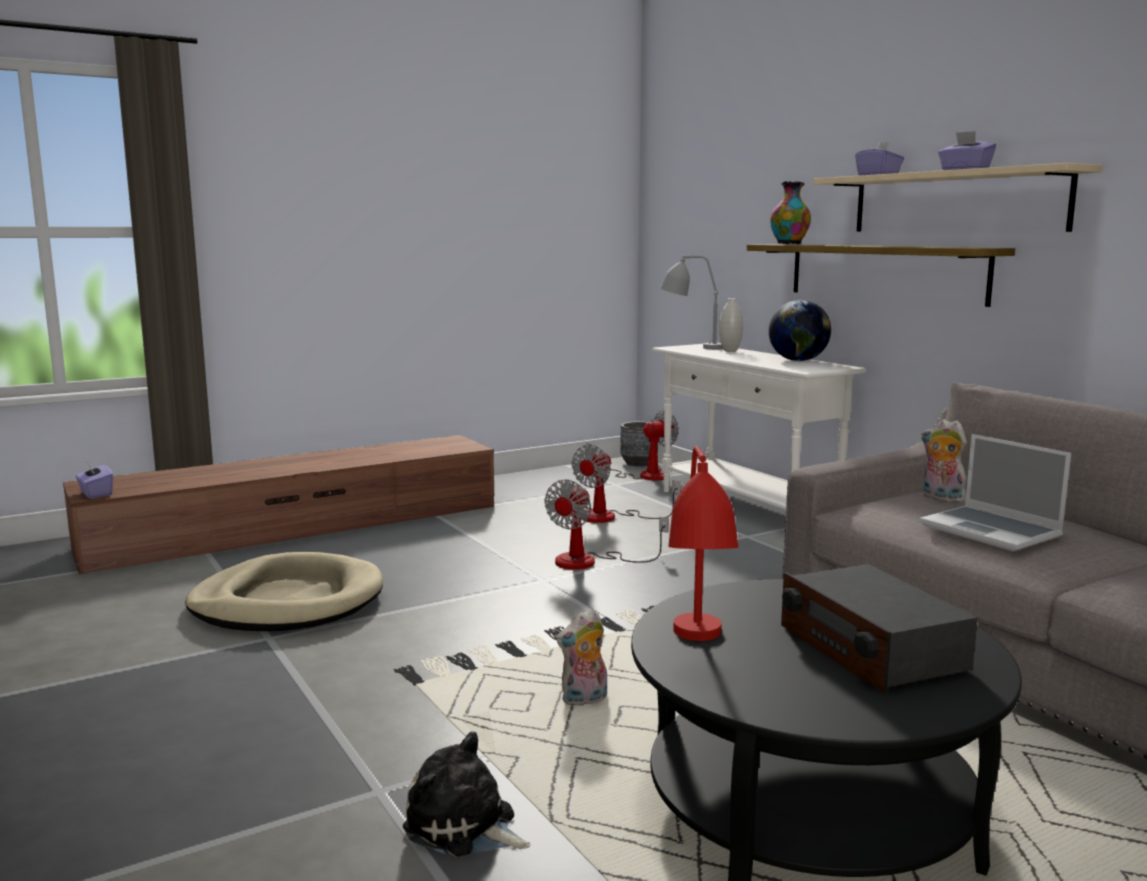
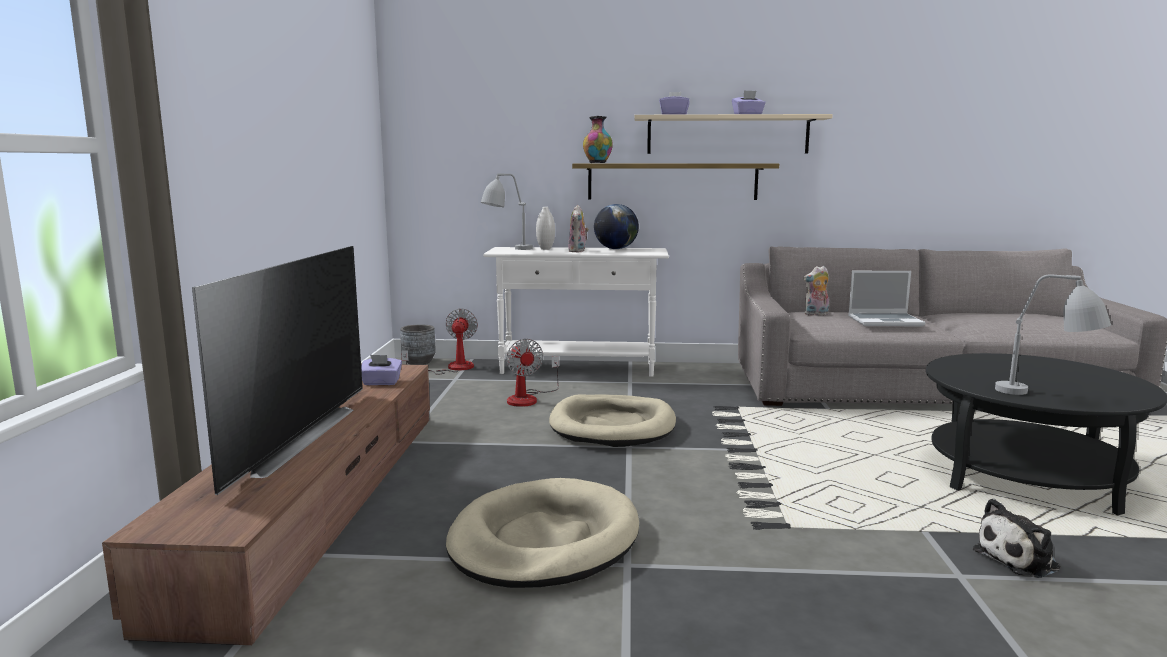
camera: 55 degrees left, 0 degrees up
(95, 494) = (227, 527): purple tissue box -> purple tissue box (381, 383)
(260, 466) = (291, 438): none -> television
(584, 701) = (857, 486): plush toy -> plush toy (578, 251)
(590, 561) = (612, 426): fan -> beige dog bed
(698, 654) = (1048, 396): red table lamp -> grey table lamp
(870, 648) = (1048, 372): radio -> none

